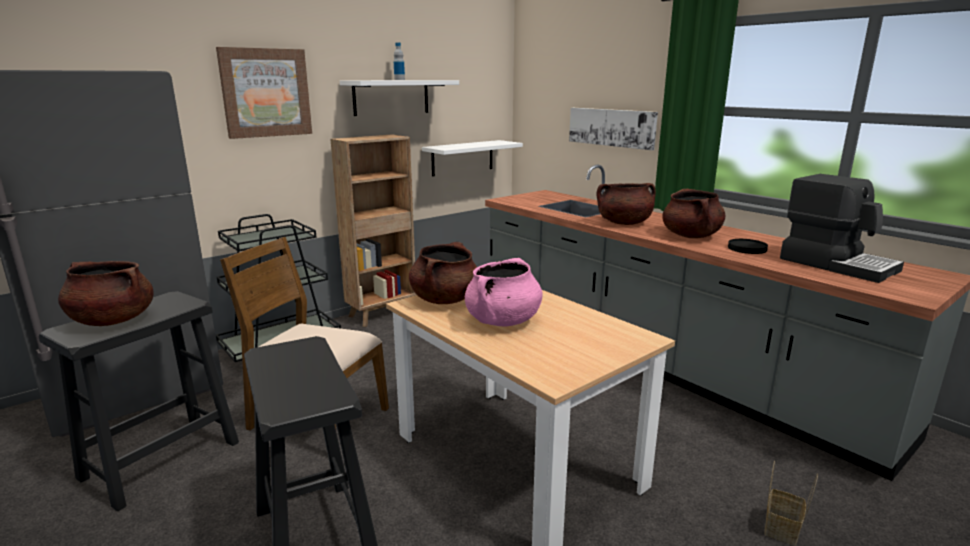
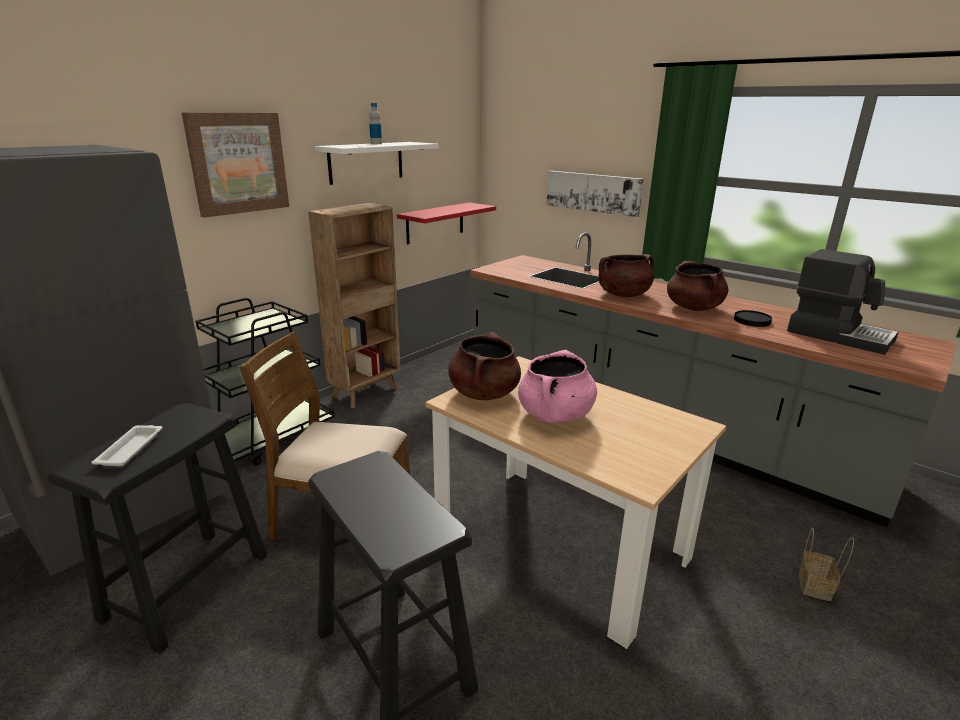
camera: 10 degrees left, 5 degrees up
(112, 320) = (131, 448): brown cooking pot -> white tray
(462, 158) = (435, 223): white shelf -> red shelf

